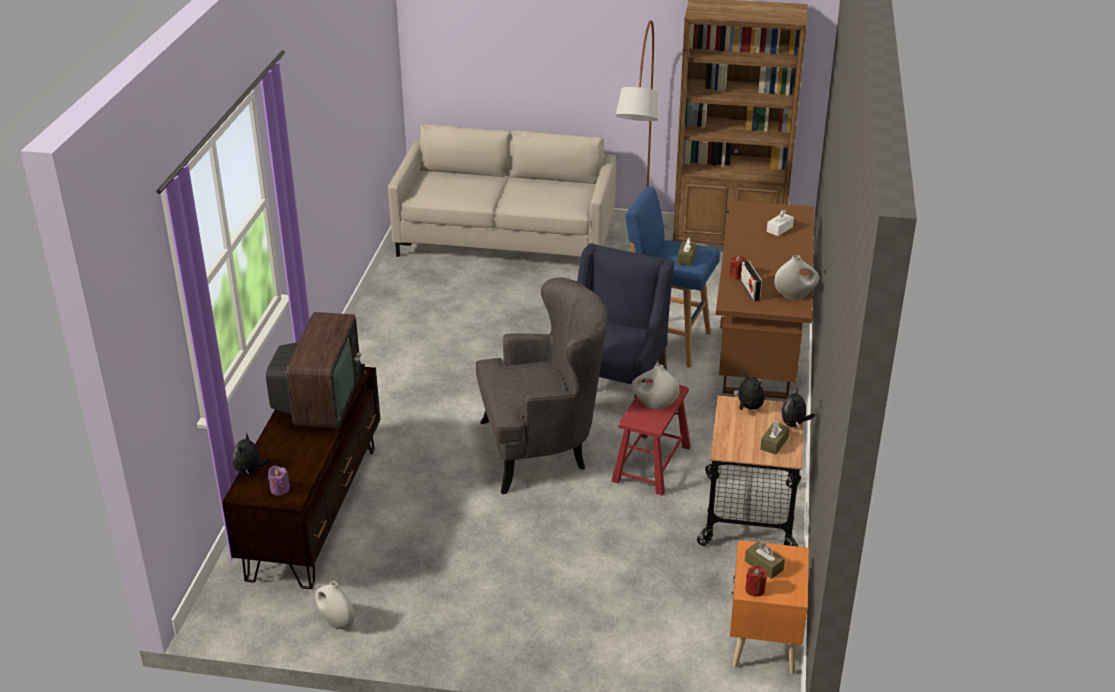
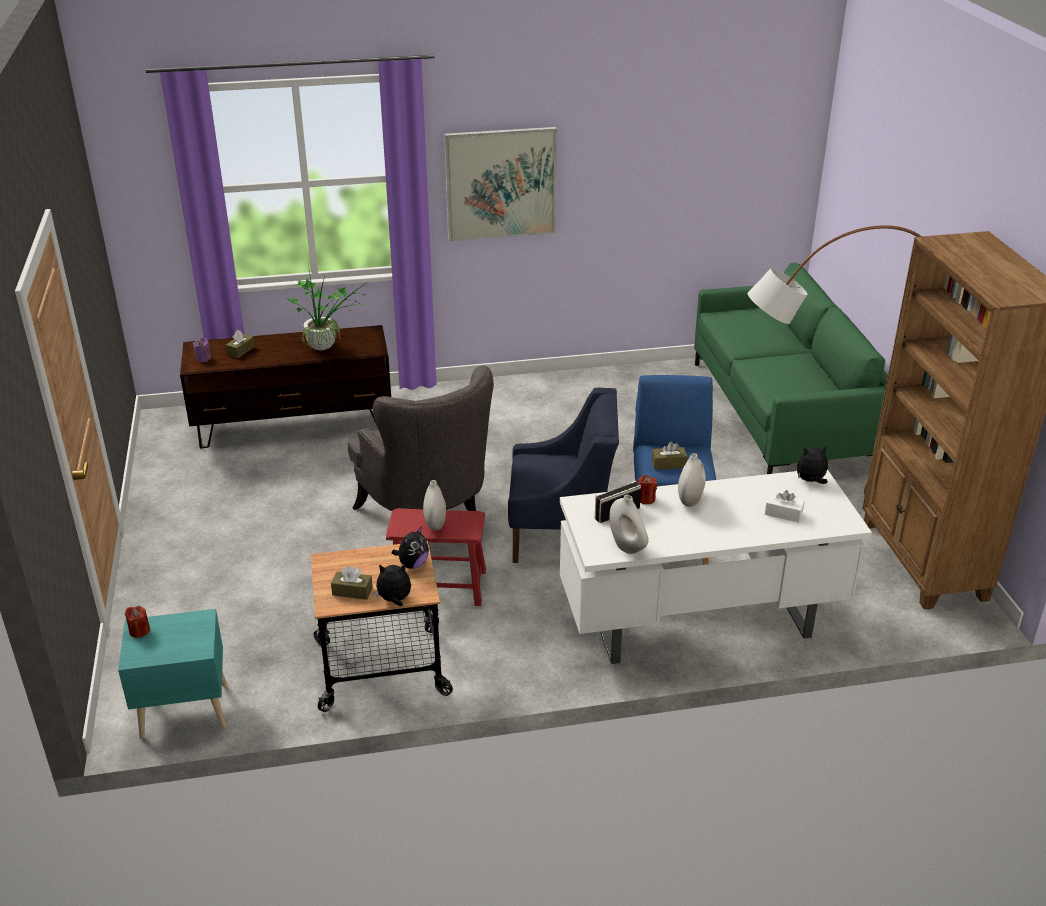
camera: 70 degrees right, 0 degrees up
(250, 471) = (223, 342): plush toy -> plush toy (810, 481)
(305, 162) = (501, 184): none -> picture
(321, 400) = (327, 346): television -> potted plant
(336, 622) = (164, 469): white vase -> white vase (690, 499)
(506, 240) = (781, 413): beige sofa -> green sofa
(759, 350) = (700, 625): brown desk -> white desk
(762, 642) = (183, 710): orange nightstand -> turquoise nightstand
(763, 565) = (177, 631): brown tissue box -> brown tissue box (241, 351)

